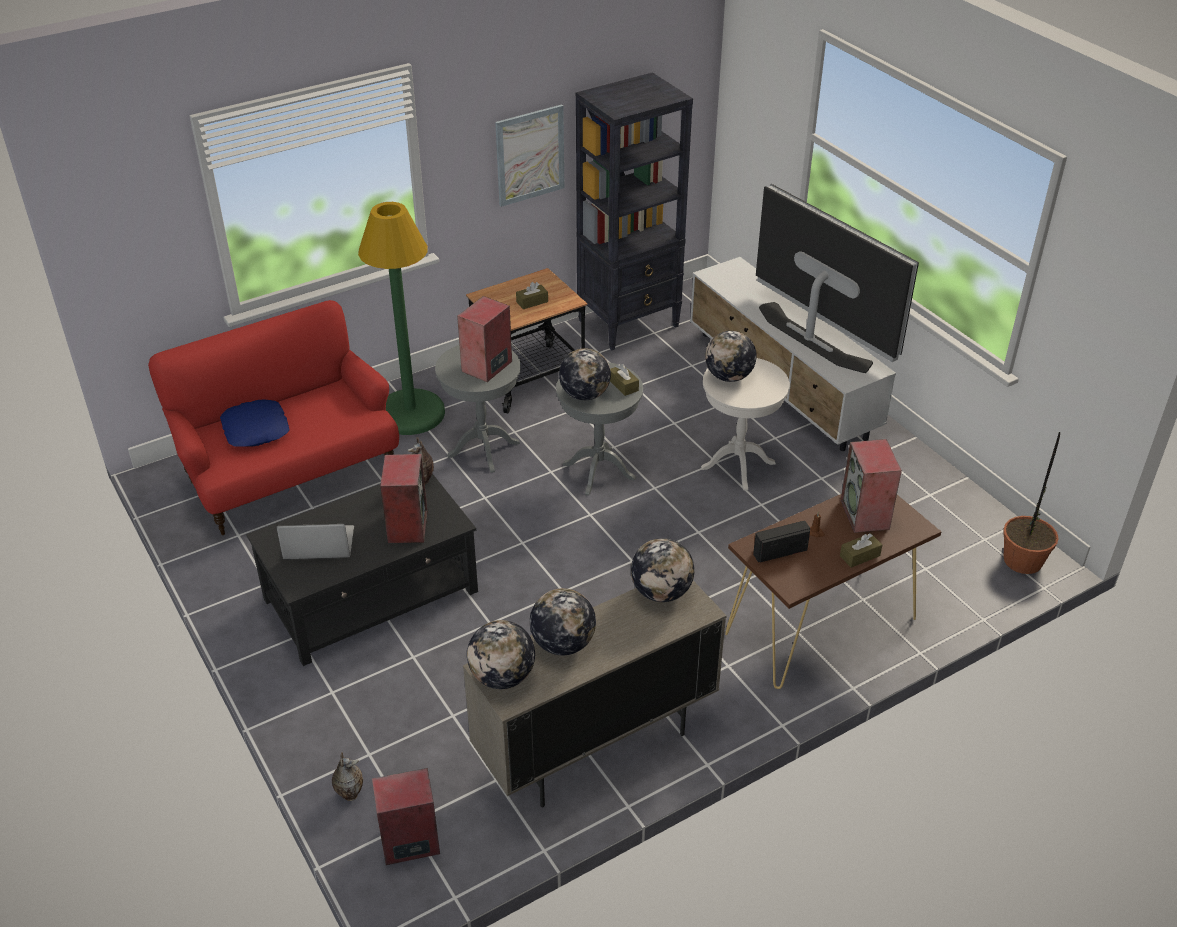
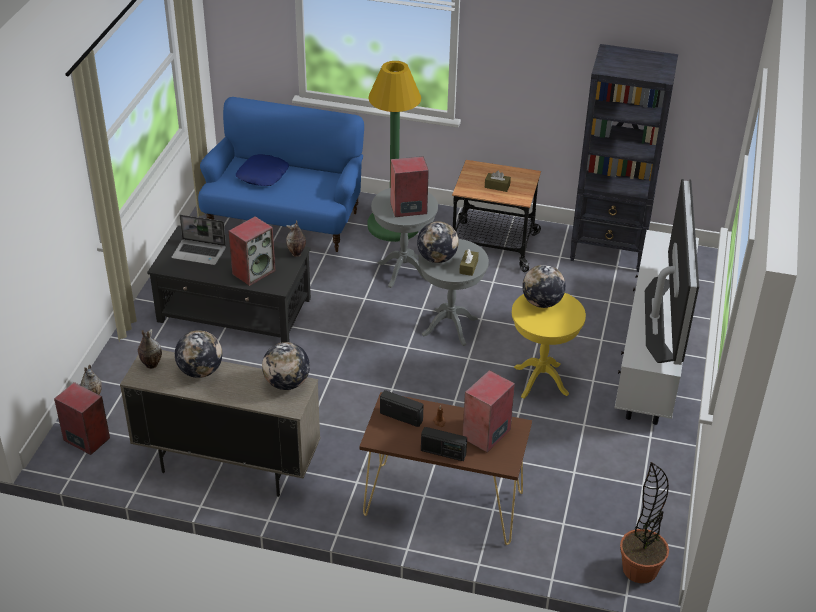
camera: 45 degrees right, 0 degrees up
(290, 474) = (284, 220): red sofa -> blue sofa
(318, 545) = (200, 253): laptop -> laptop turned 150 degrees clockwise
(502, 677) = (150, 365): globe -> vase
(530, 155) = (553, 78): picture -> none
(738, 466) = (541, 380): white side table -> yellow side table
(859, 556) = (443, 452): brown tissue box -> radio

